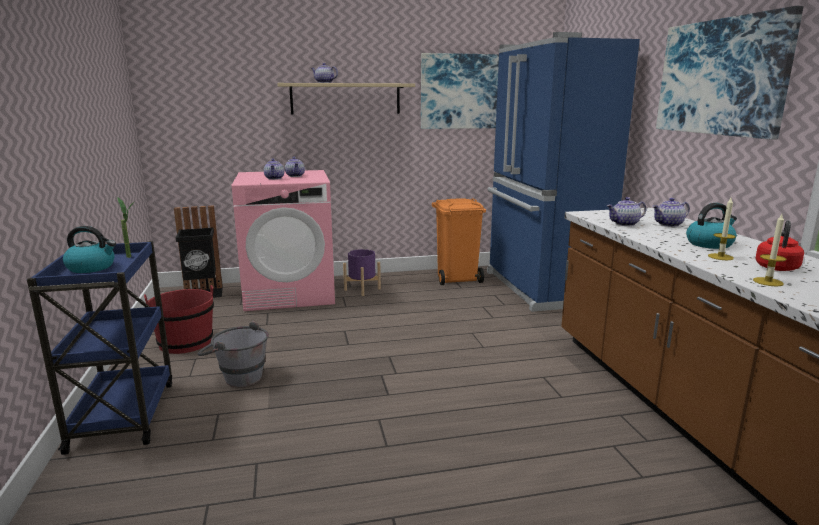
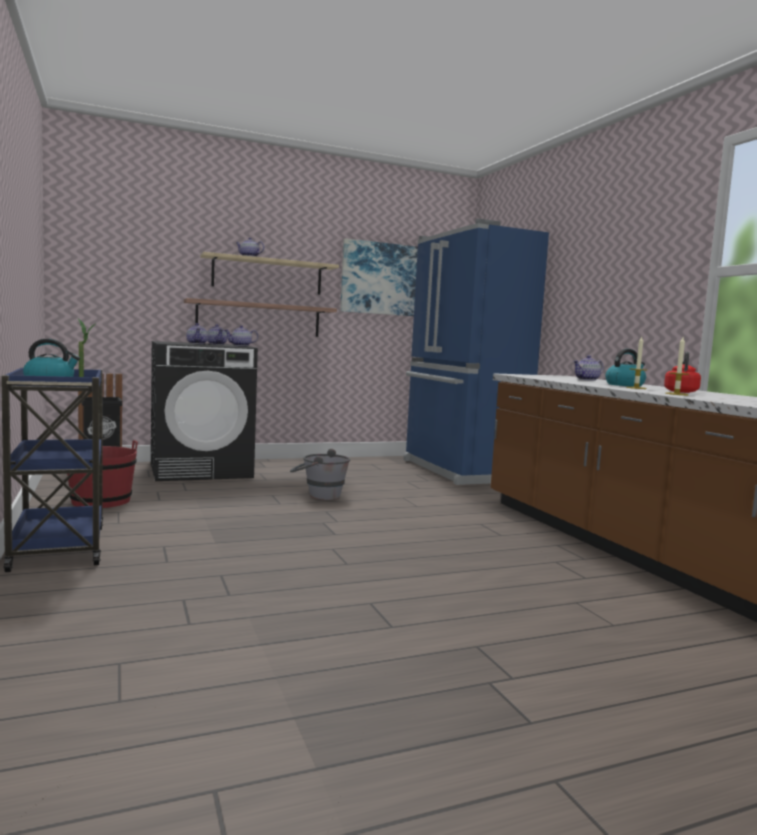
camera: 10 degrees left, 10 degrees down
(236, 377) = (171, 523): grey bucket -> grey bucket (318, 495)
(290, 293) = (201, 470): pink washing machine -> black washing machine
(340, 142) = (259, 319): none -> shelf
(362, 289) = (278, 469): purple planter -> none
(457, 278) = (375, 463): orange trash can -> none
(625, 224) = (550, 378): teapot -> teapot (240, 346)
(721, 77) = (621, 259): picture -> none

